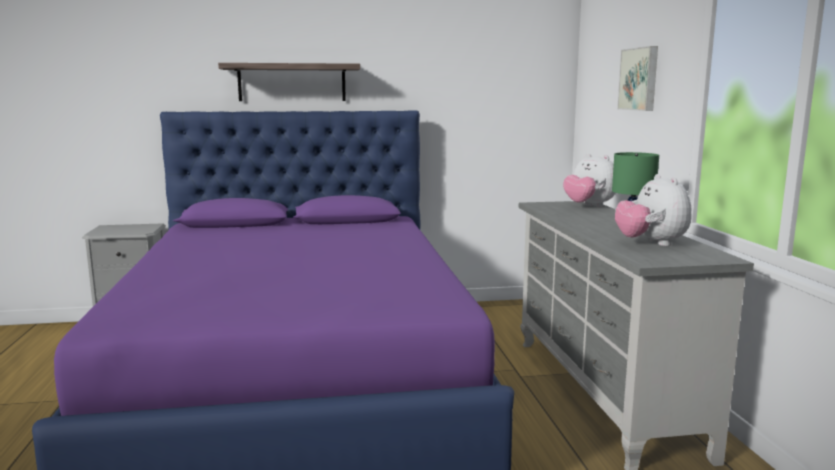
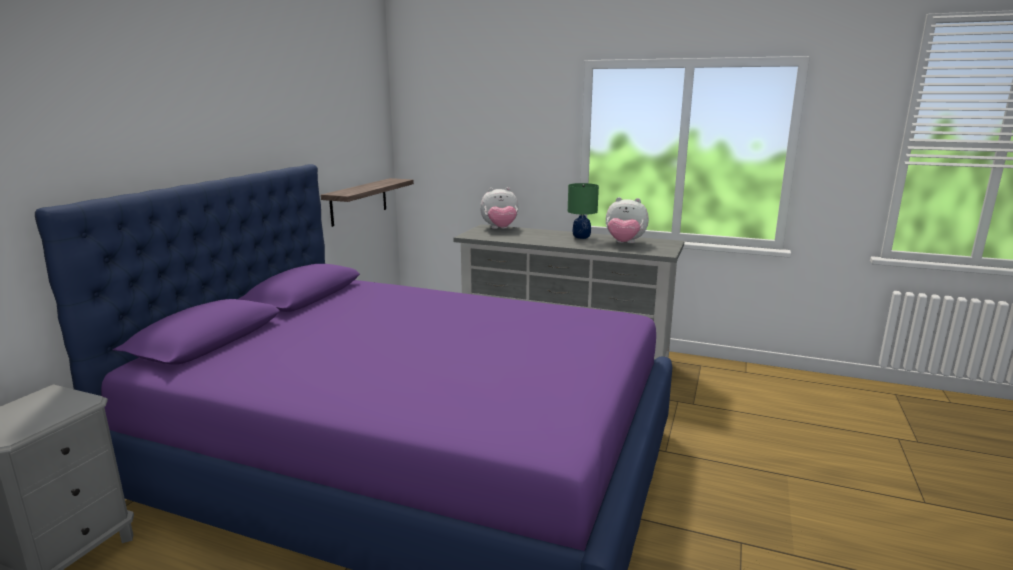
camera: 60 degrees left, 5 degrees up
(292, 82) = (186, 143): shelf -> shelf (359, 201)
(640, 79) = (503, 125): picture -> none

